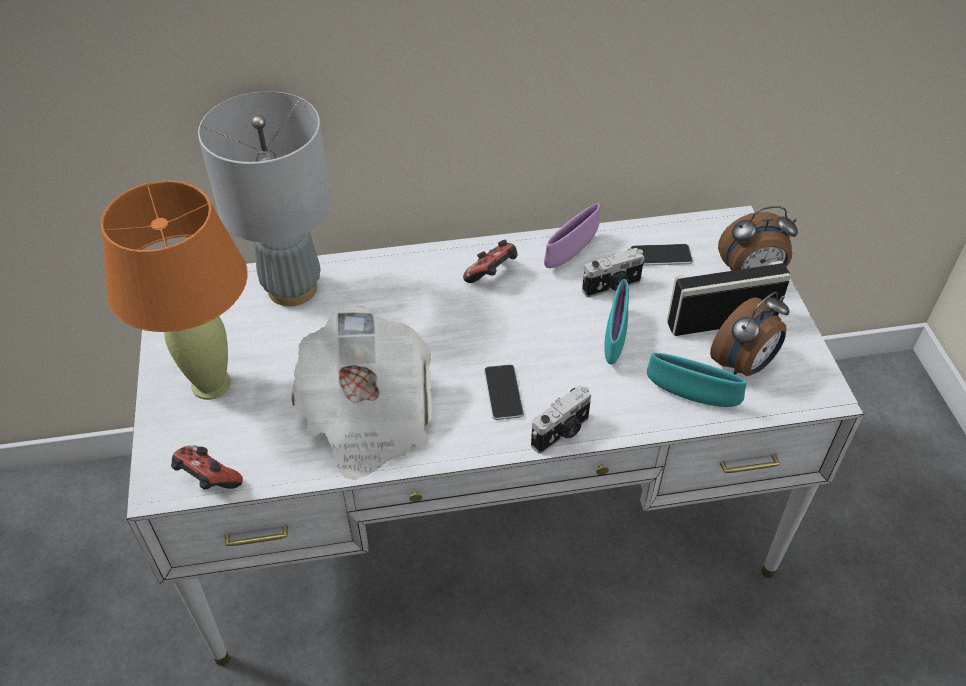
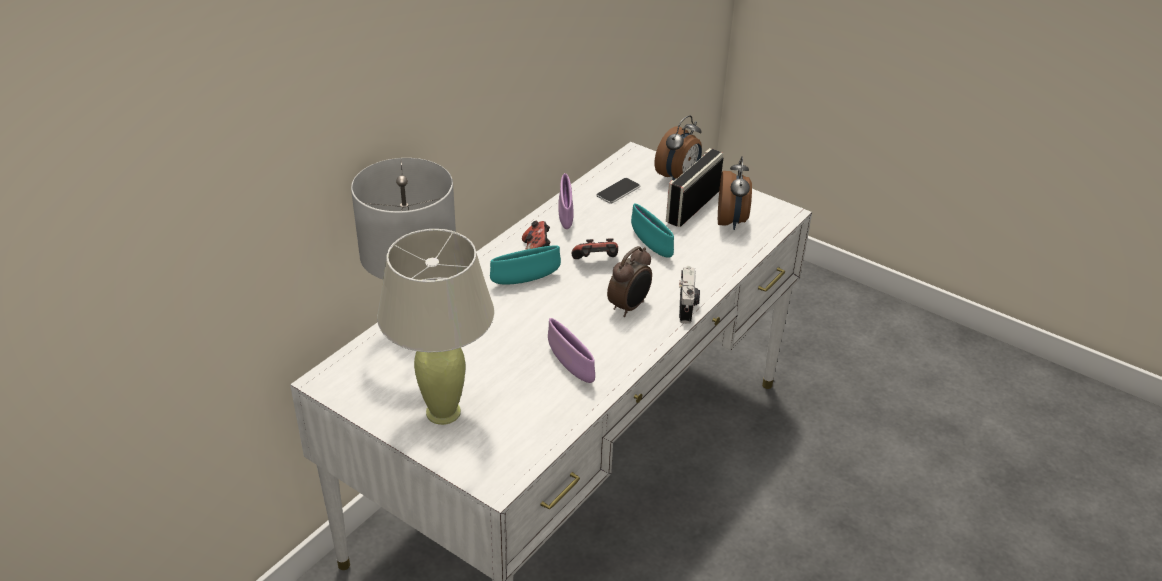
camera: 45 degrees left, 10 degrees down
(208, 480) = (522, 459): game controller -> game controller (596, 262)
(211, 384) = (443, 412): orange table lamp -> beige table lamp
(367, 417) = (570, 366): newspaper -> purple bowl
(503, 393) = (629, 307): phone -> alarm clock
(612, 287) = (613, 221): camera -> none
(691, 396) = (726, 250): turquoise bowl -> turquoise bowl (525, 280)

